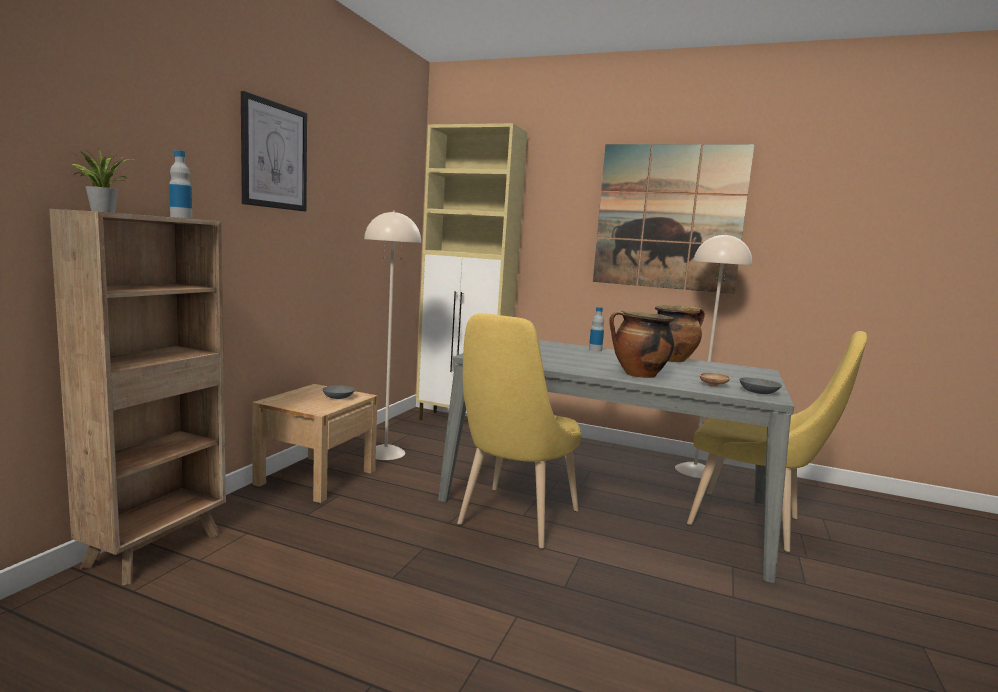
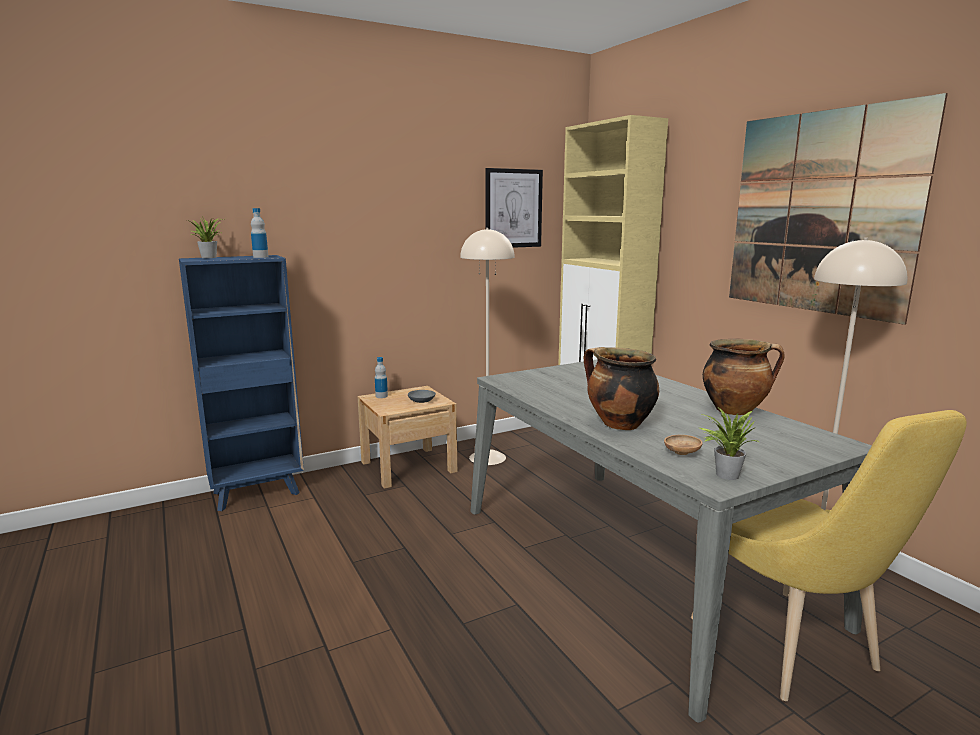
camera: 40 degrees right, 5 degrees up
(157, 549) = (258, 493): brown bookcase -> blue bookcase
(274, 156) = (374, 191): picture -> picture (513, 208)
(513, 520) = (507, 550): yellow chair -> none
(595, 350) = (660, 385): bottle -> bottle (381, 396)
(759, 392) = (724, 474): grey bowl -> potted plant

